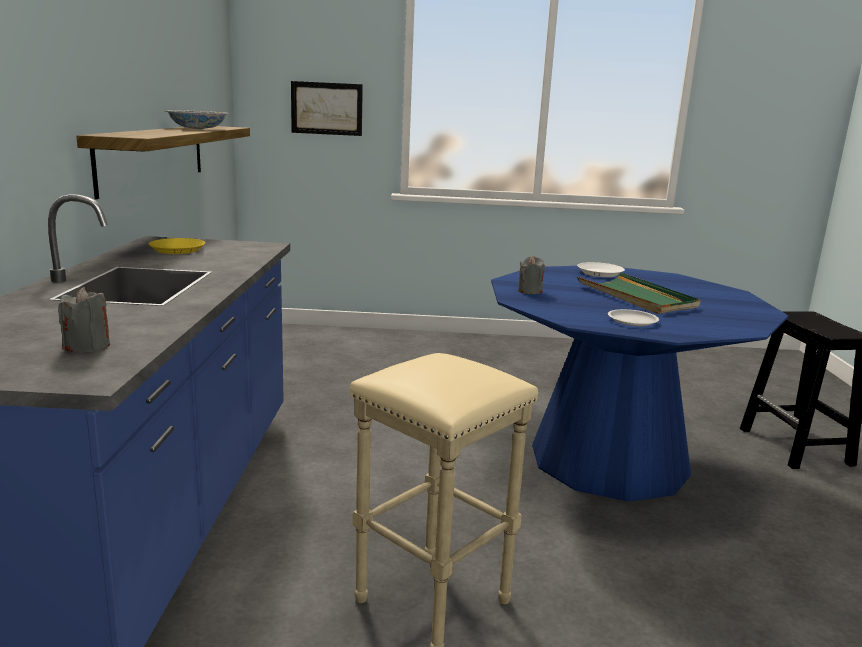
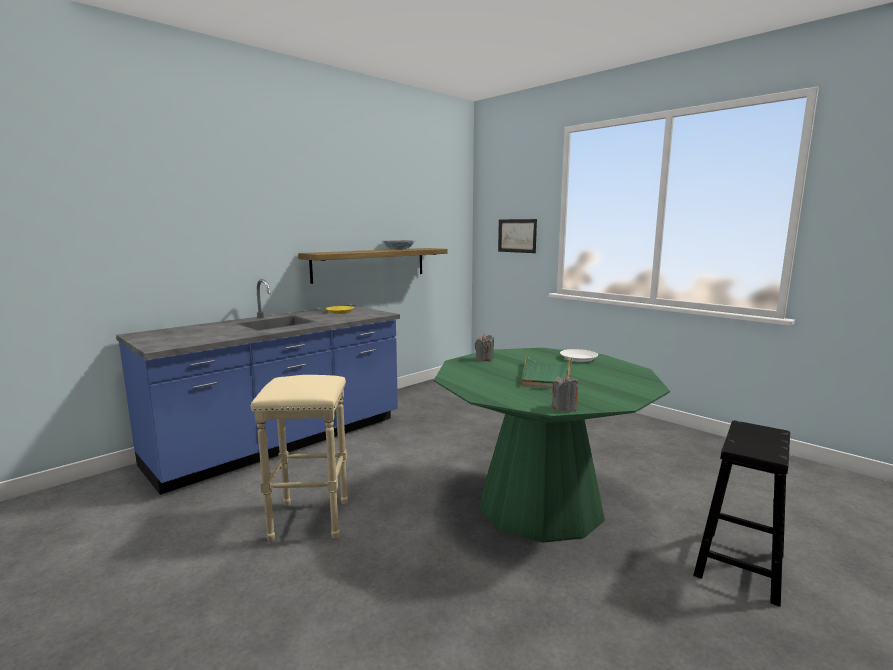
camera: 45 degrees right, 5 degrees down
(87, 346) = (189, 339): grey candle -> grey candle (564, 408)
(608, 459) = (540, 504): blue dining table -> green dining table
(632, 321) = (487, 385): white plate -> none

